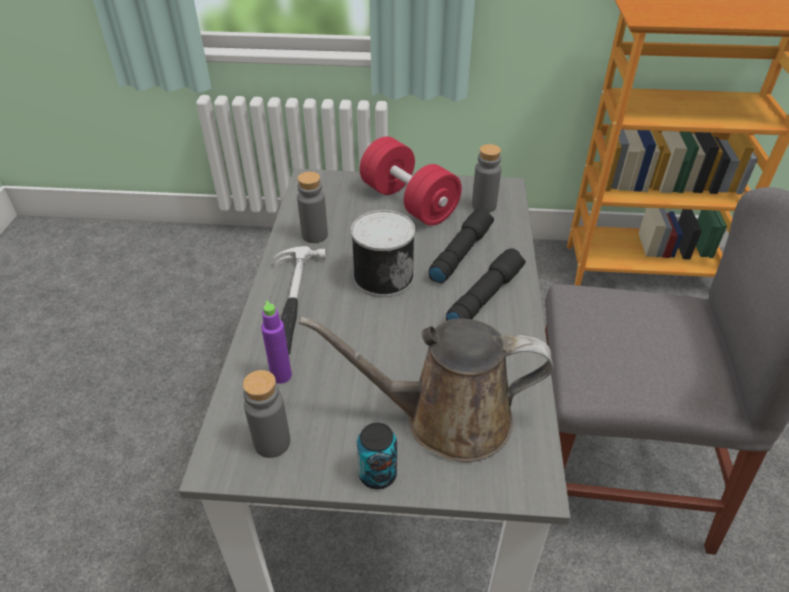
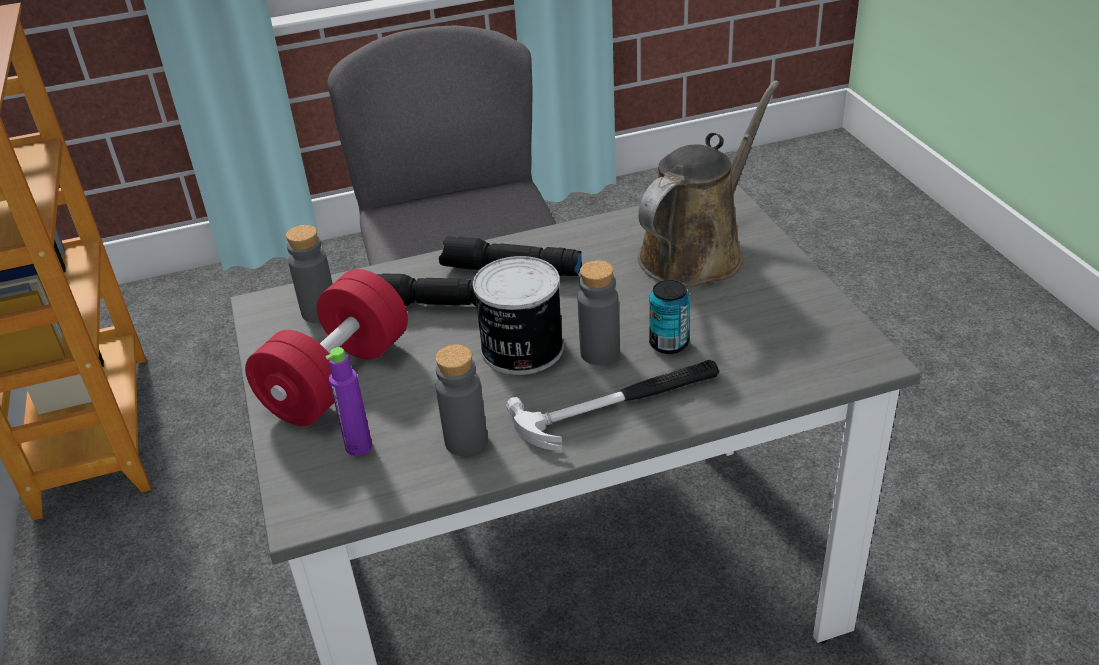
camera: 110 degrees left, 5 degrees down
(272, 442) = (818, 337): grey bottle -> grey bottle (599, 353)
(281, 375) = (737, 365): purple bottle -> purple bottle (359, 447)
(377, 474) = (788, 269): can -> can (668, 343)
(446, 418) = (697, 252): brown watering can -> brown watering can turned 120 degrees counterclockwise

